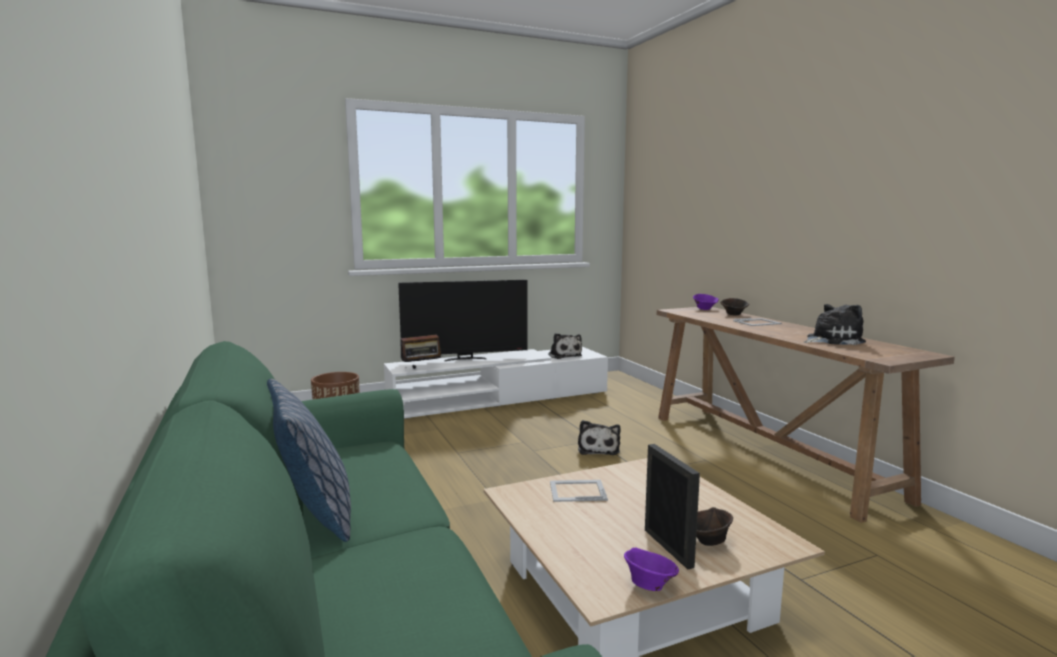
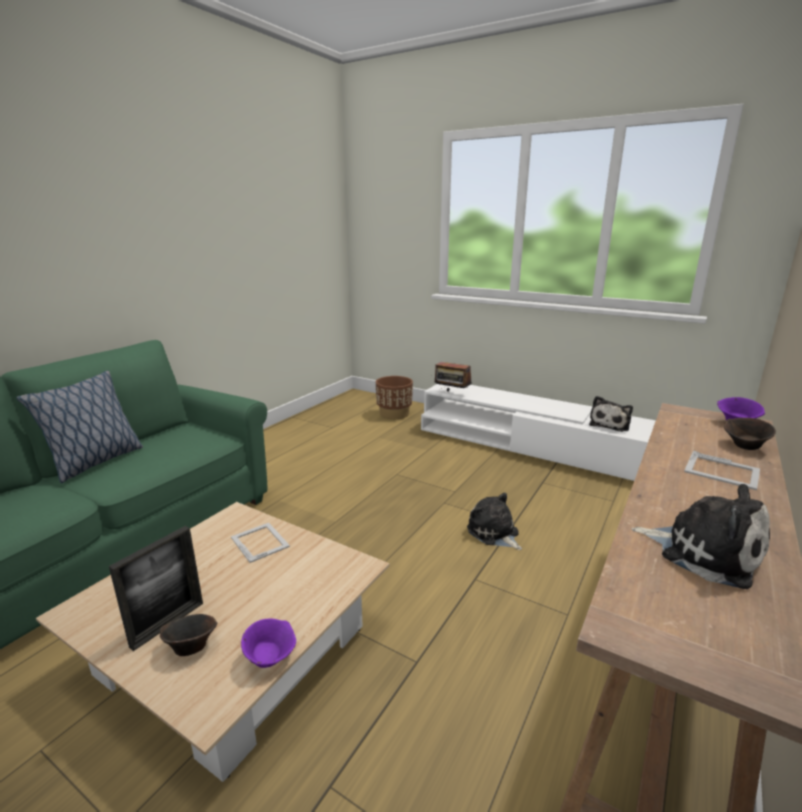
camera: 55 degrees right, 10 degrees up
(465, 359) = (506, 396): television -> none
(598, 449) = (494, 533): plush toy -> plush toy turned 90 degrees clockwise
(649, 585) = (96, 631): purple bowl -> purple bowl (270, 658)

